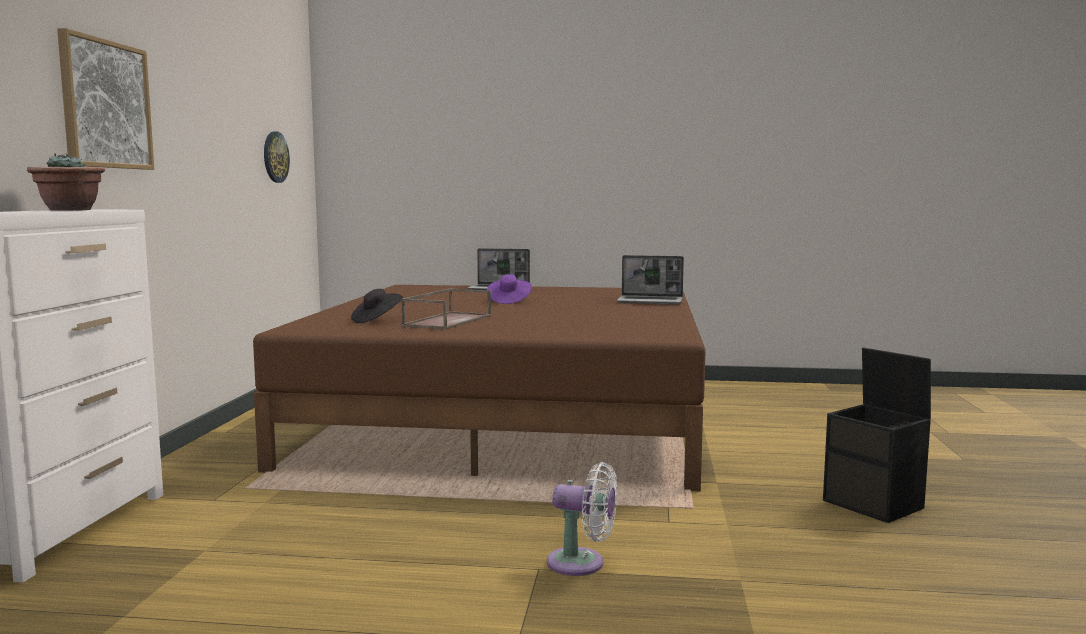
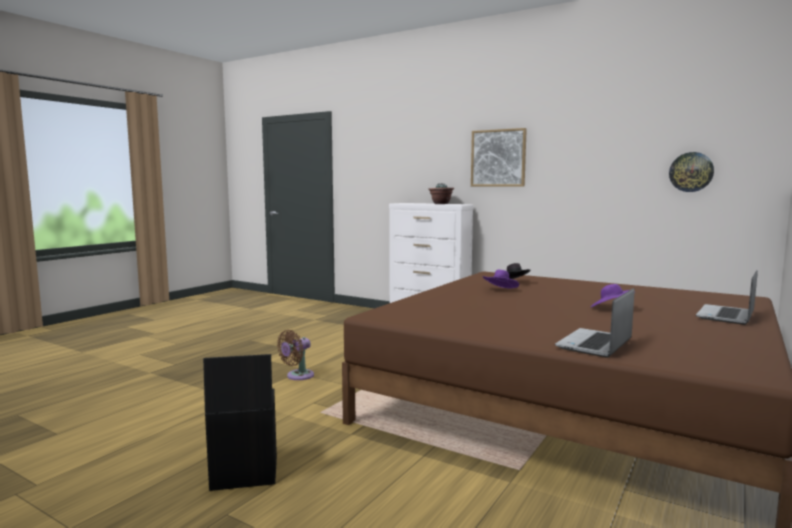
camera: 115 degrees right, 0 degrees up
(447, 320) = (500, 290): brown tray -> purple hat
(581, 564) = (297, 376): white fan -> brown fan

